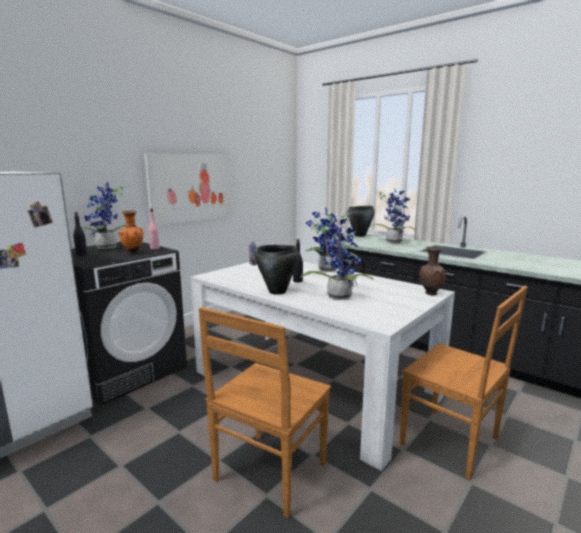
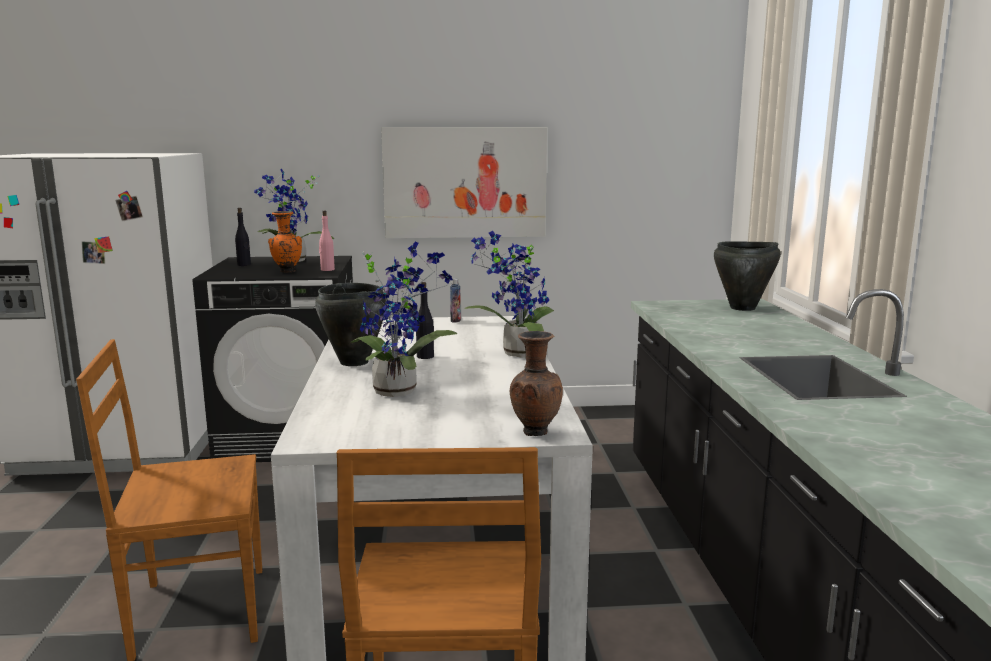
camera: 45 degrees right, 0 degrees up
(393, 241) = (764, 331): potted plant -> none

